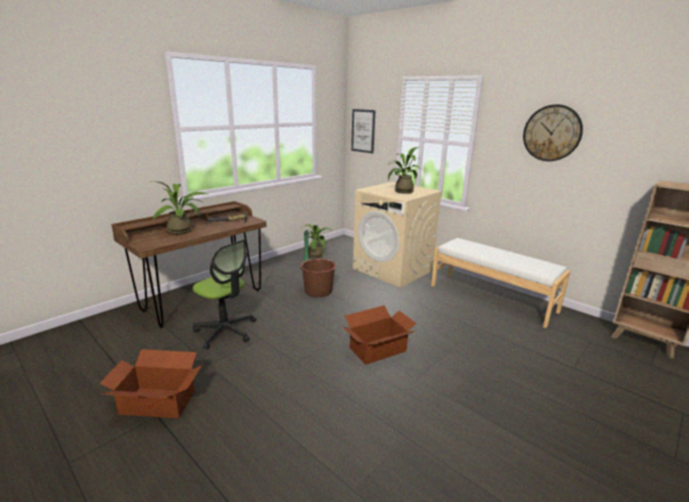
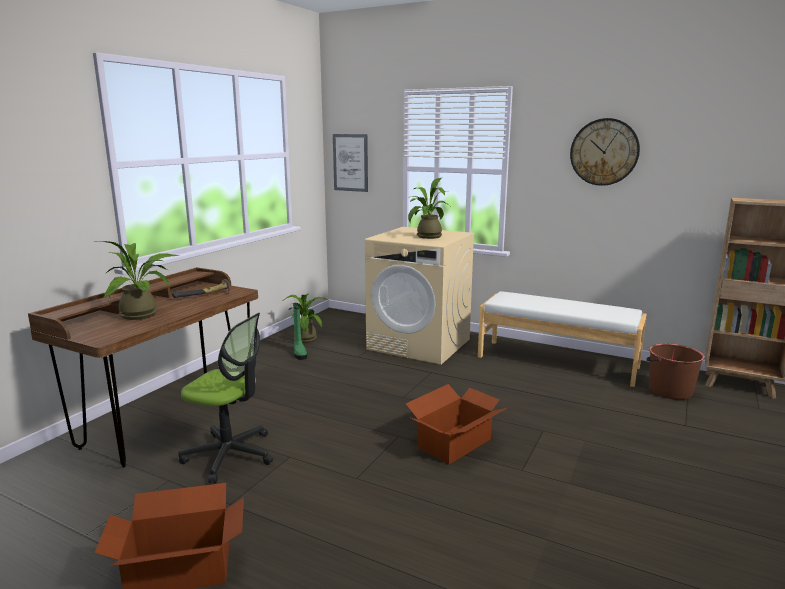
camera: 15 degrees left, 5 degrees down
(318, 291) = (334, 383): brown bucket -> brown bucket (669, 390)

